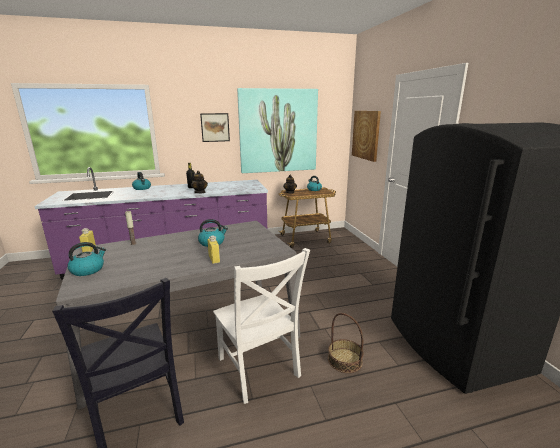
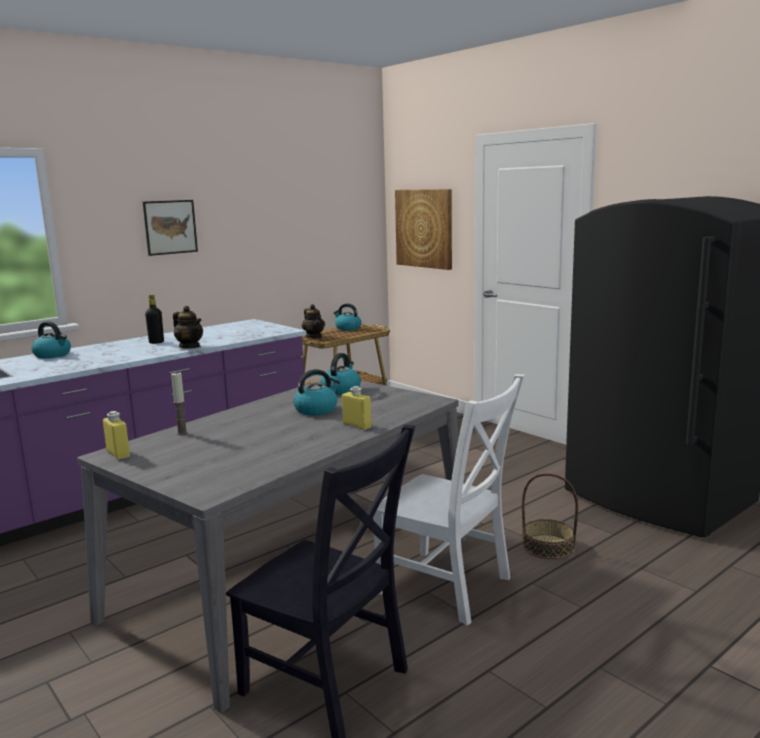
camera: 25 degrees left, 5 degrees down
(88, 270) = (174, 472): kettle -> kettle (341, 390)
(278, 131) = (277, 229): picture -> none

